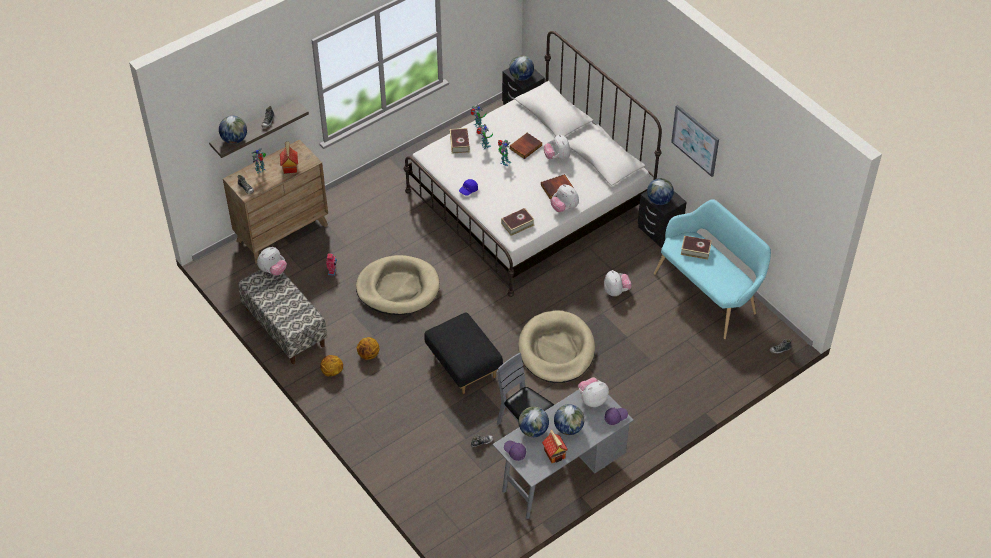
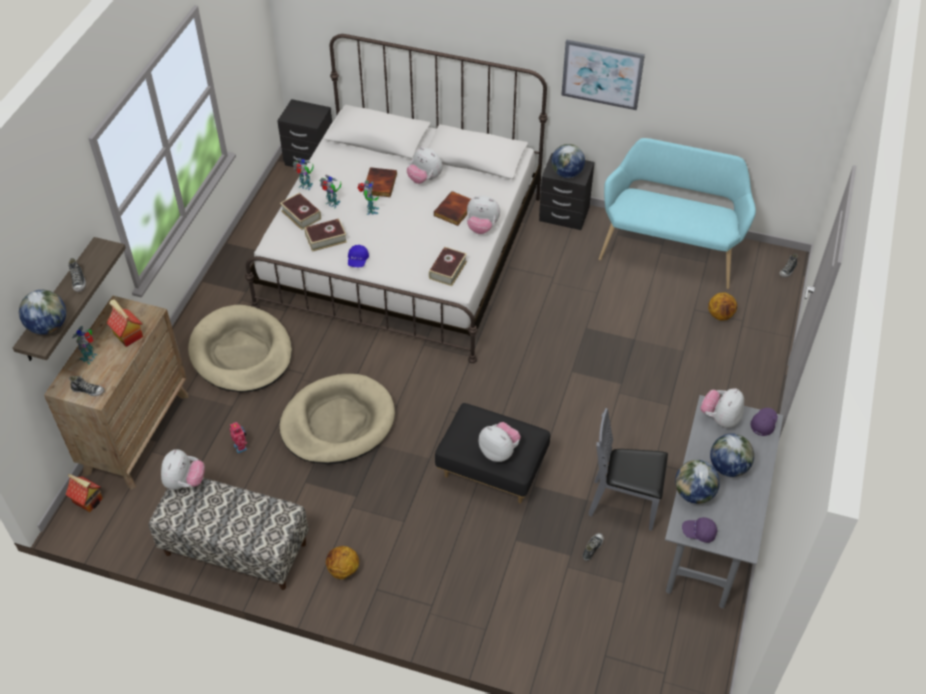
camera: 35 degrees left, 0 degrees up
(368, 355) = (370, 522): basketball -> basketball (720, 315)
(521, 77) = (304, 117): globe -> none
(555, 454) = (744, 507): toy house -> toy house (88, 500)
(556, 350) = (576, 394): beige dog bed -> beige dog bed (241, 353)
(616, 291) = (579, 297): plush toy -> plush toy (499, 451)
(695, 250) = (650, 205): book -> book (326, 238)

